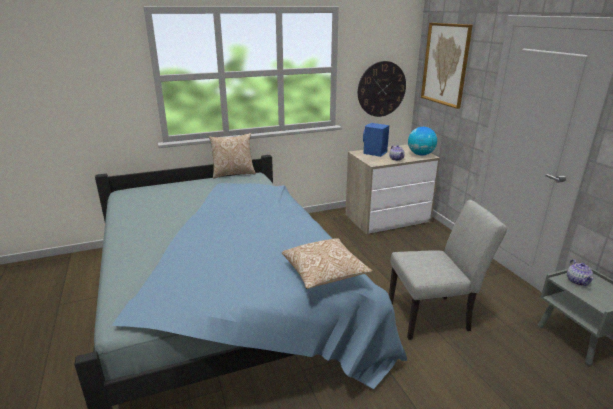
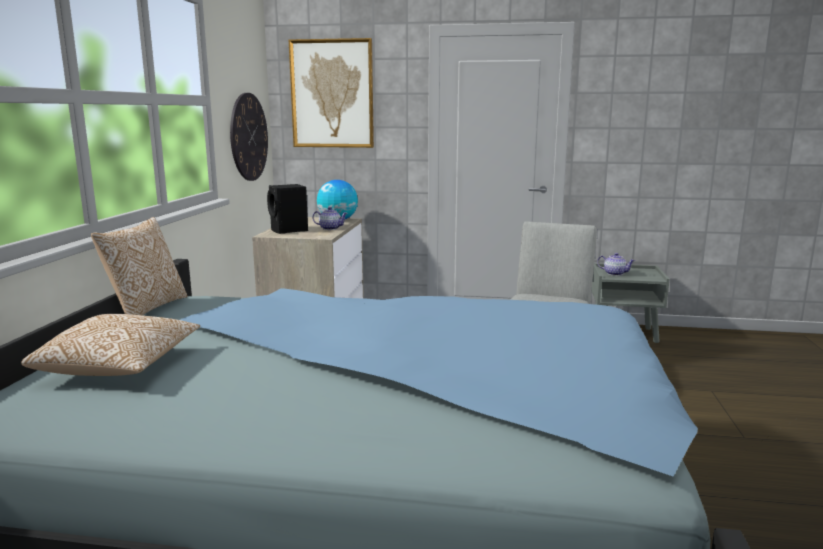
camera: 60 degrees left, 10 degrees down
(324, 273) = (596, 315): pillow -> pillow (120, 366)
(374, 153) = (289, 230): blue speaker -> black speaker

